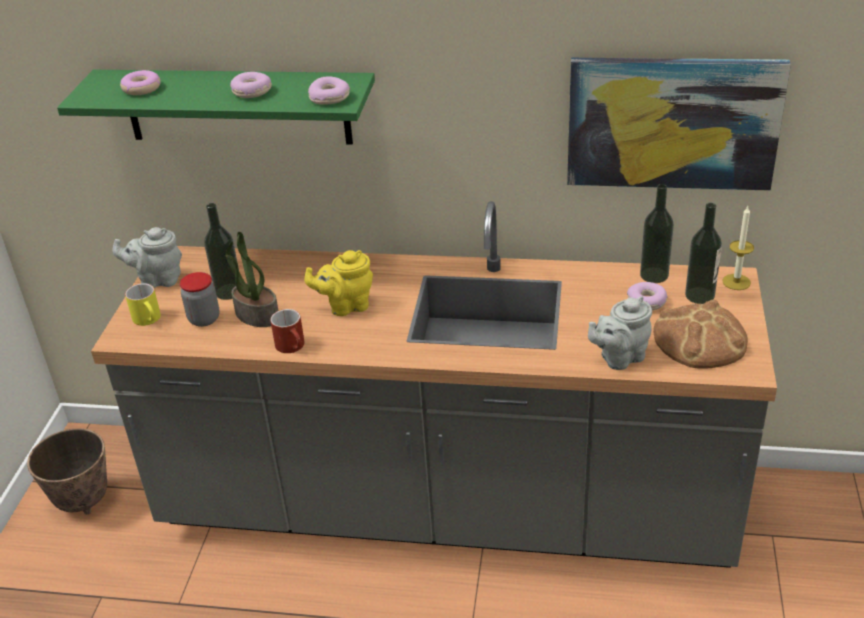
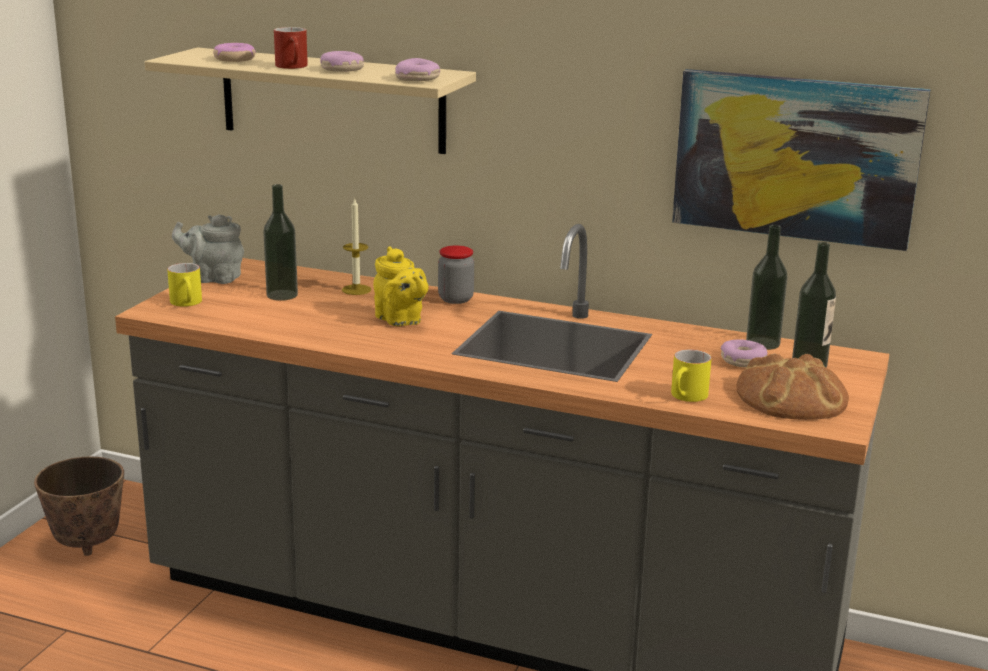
camera: 10 degrees right, 15 degrees down
(204, 319) = (244, 310): jar -> jar (455, 299)
(237, 106) = (332, 100): green shelf -> beige shelf
(256, 315) = (300, 315): potted plant -> none
(293, 347) = (326, 341): red mug -> red mug (294, 67)
(346, 306) = (400, 320): yellow teapot -> yellow teapot turned 120 degrees counterclockwise
(619, 358) = (687, 397): grey teapot -> yellow mug
(736, 282) = (859, 360): candle -> candle (356, 290)

